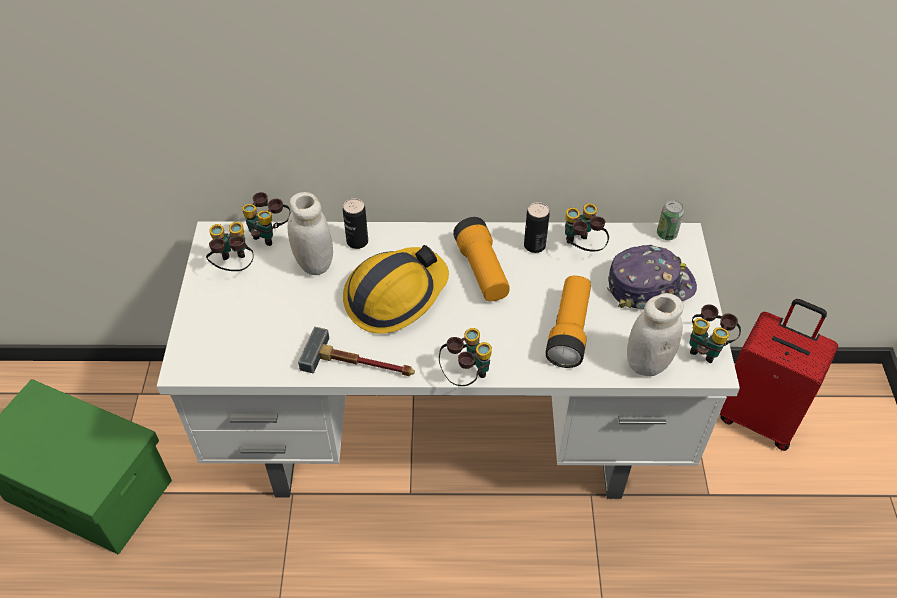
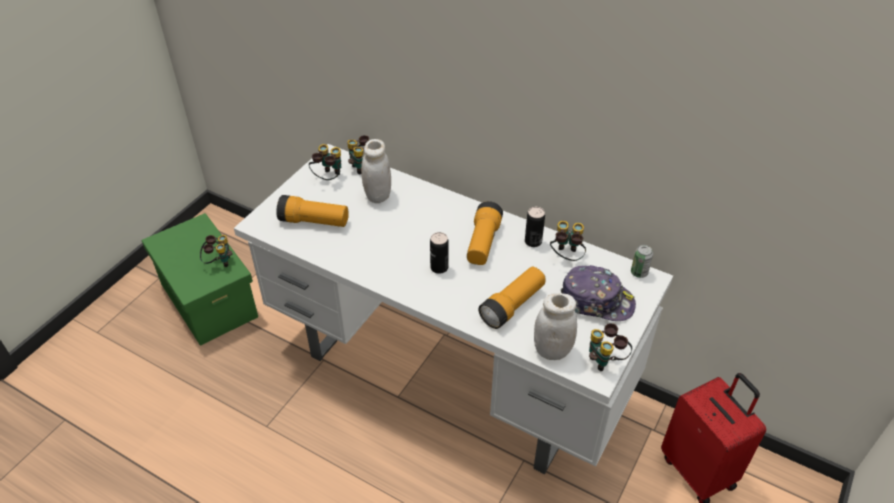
camera: 30 degrees right, 5 degrees down
(259, 331) = (314, 221): none -> flashlight
(357, 241) = (415, 193): can -> can (439, 267)
(360, 364) = (359, 267): hammer -> none
(395, 296) = (413, 235): hard hat -> none
(465, 375) = (420, 302): binoculars -> binoculars (218, 262)

